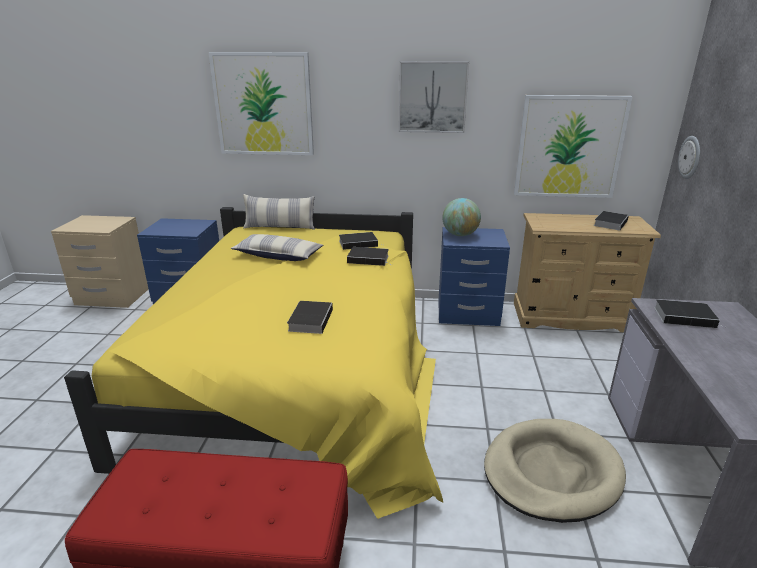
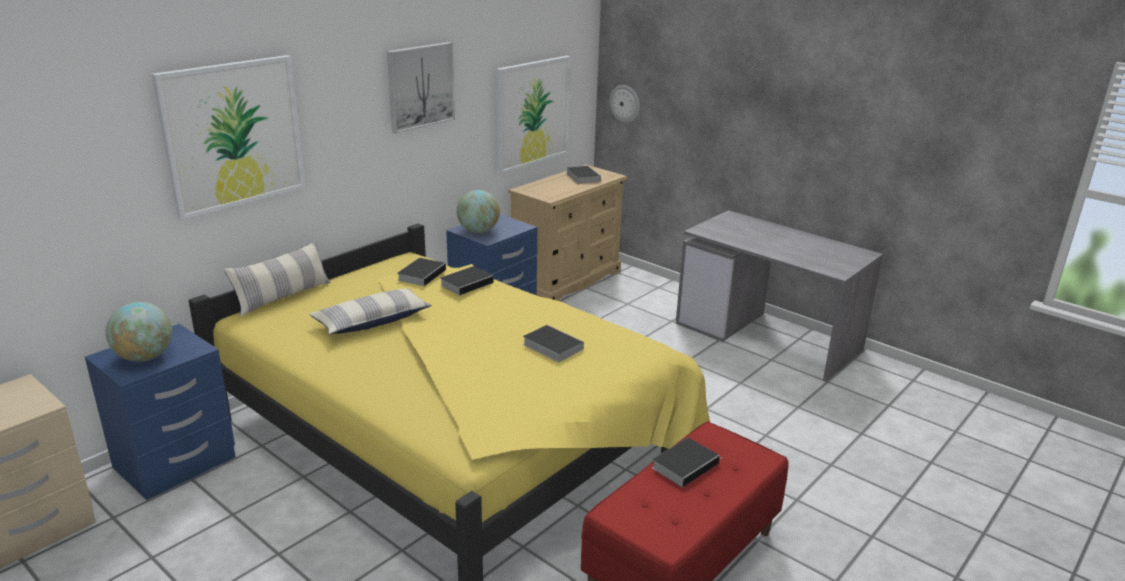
camera: 55 degrees left, 0 degrees up
(171, 227) = (145, 357): none -> globe
(551, 472) = (720, 383): beige dog bed -> none
(686, 317) = (727, 230): book -> book (686, 464)

